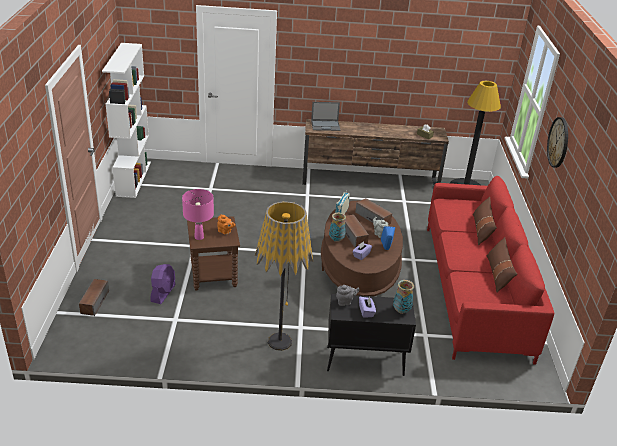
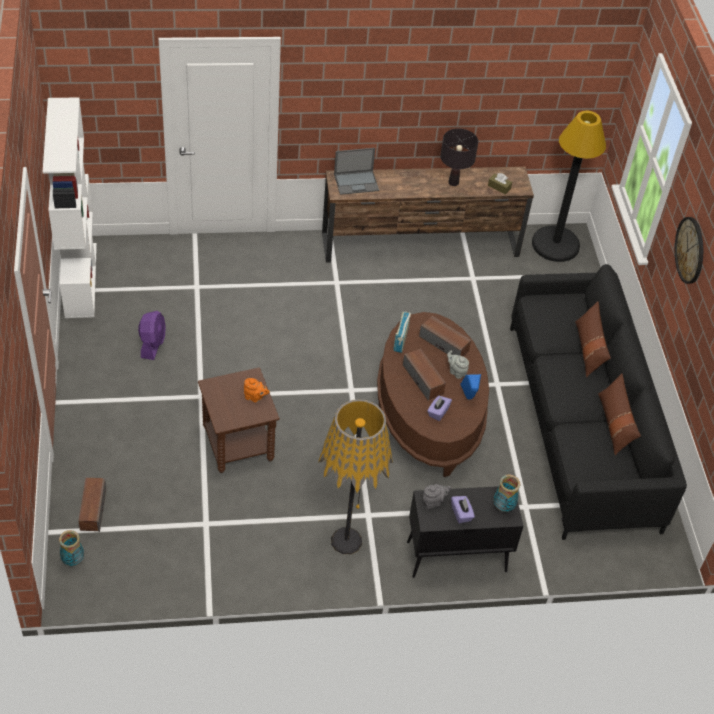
camera: 10 degrees left, 15 degrees up
(163, 293) = (179, 483): purple fan -> purple fan (152, 344)
(199, 237) = (222, 412): pink table lamp -> none
(336, 240) = (402, 389): vase -> vase (73, 560)
(393, 131) = (453, 183): none -> black table lamp
(474, 289) = (581, 425): red sofa -> black sofa

